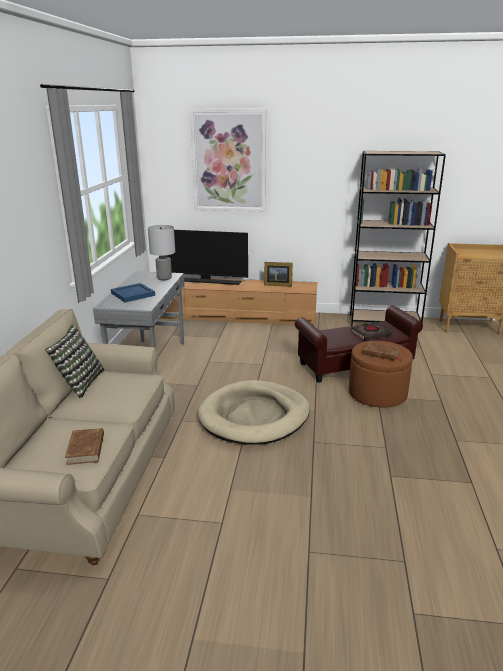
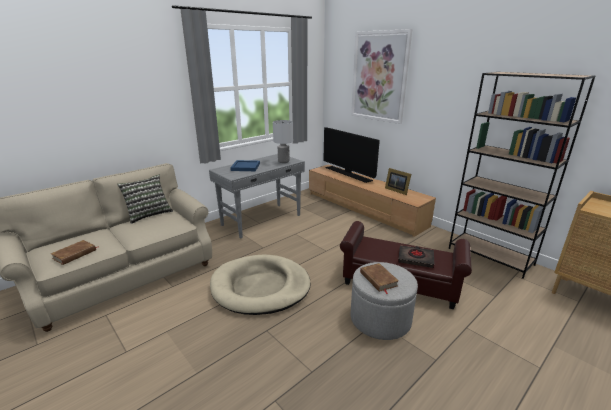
camera: 40 degrees right, 0 degrees up
(377, 394) = (380, 319): brown ottoman -> grey ottoman

